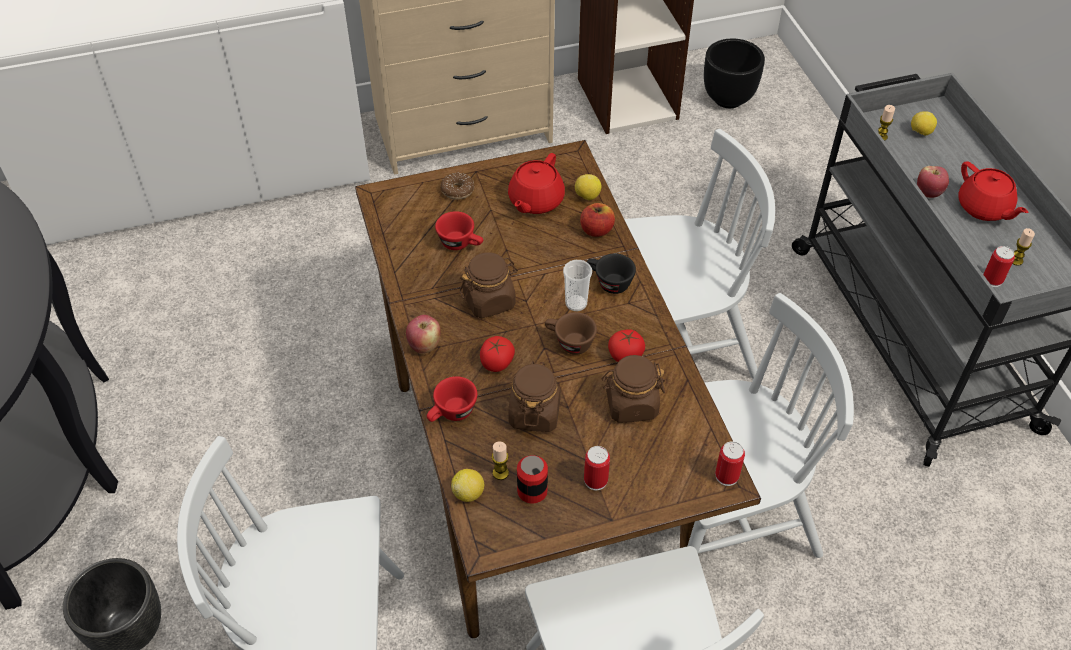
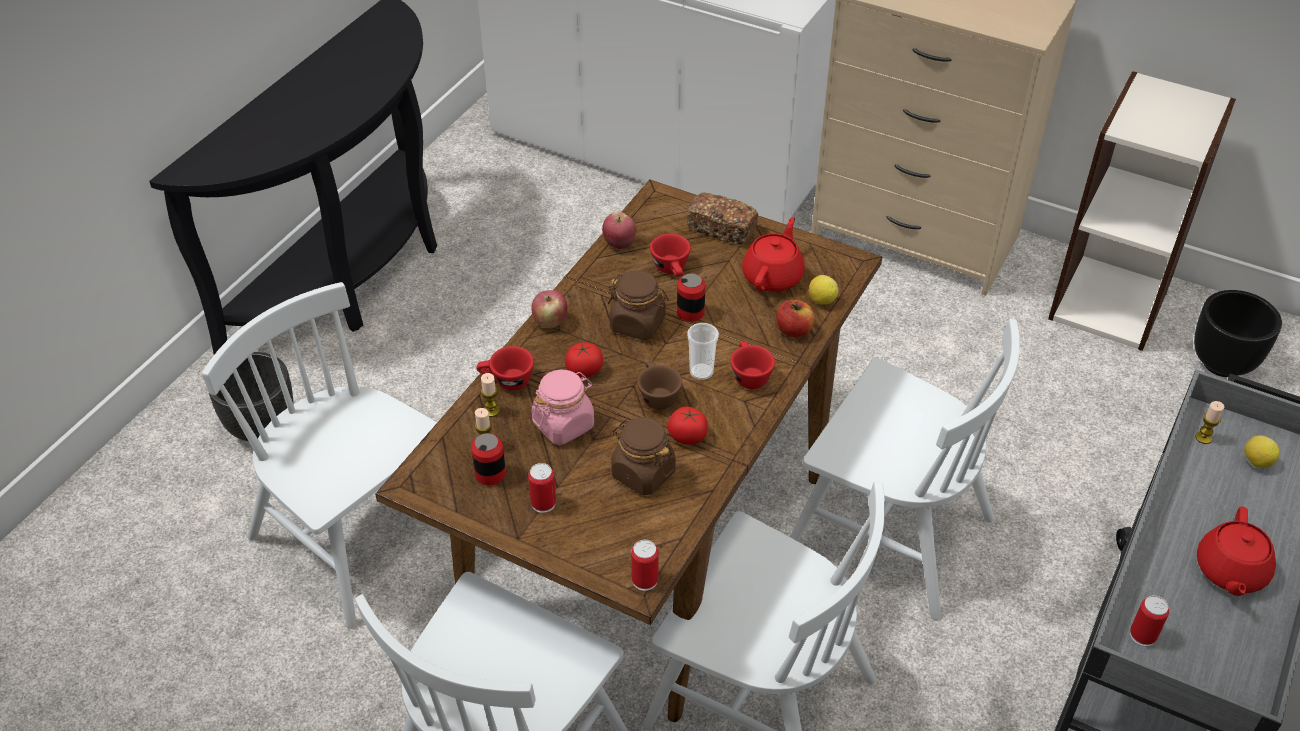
camera: 45 degrees right, 5 degrees down
(457, 190) = (722, 230): donut -> bread
(468, 493) = (447, 441): lemon -> none
(514, 266) = (690, 313): none -> can
(534, 413) = (563, 424): brown jar -> pink jar
(535, 201) = (773, 276): red teapot -> red teapot turned 135 degrees clockwise
(608, 283) = (748, 375): black cup -> red cup
(928, 193) = (1184, 517): apple -> apple (619, 244)
(1015, 260) = (1196, 638): candle -> candle (491, 411)

